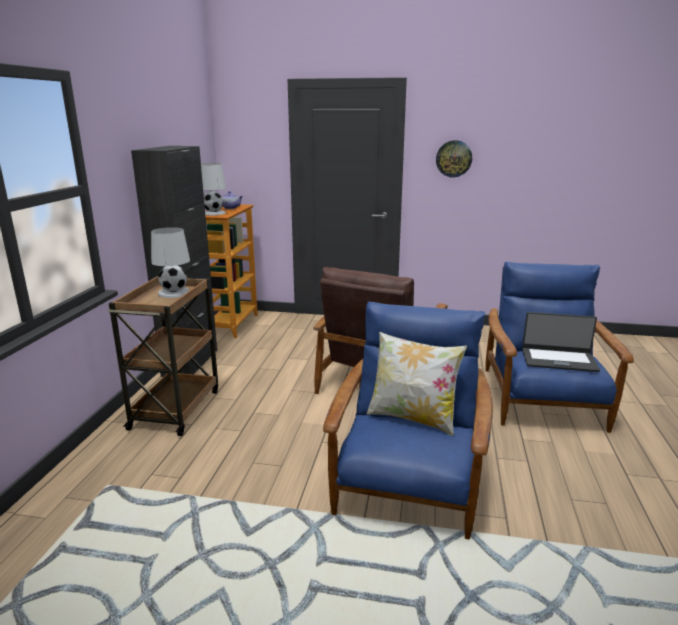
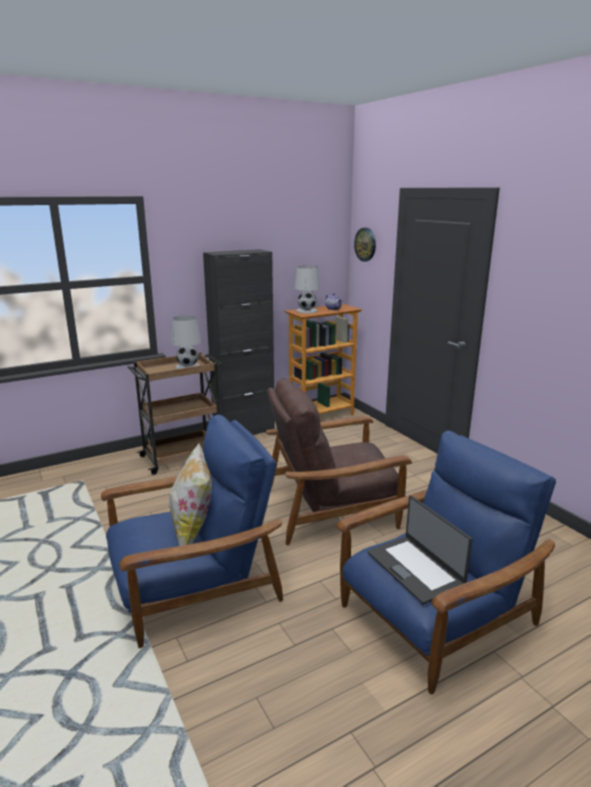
camera: 50 degrees right, 0 degrees up
(453, 158) = (537, 292): wall clock -> wall clock (365, 244)

